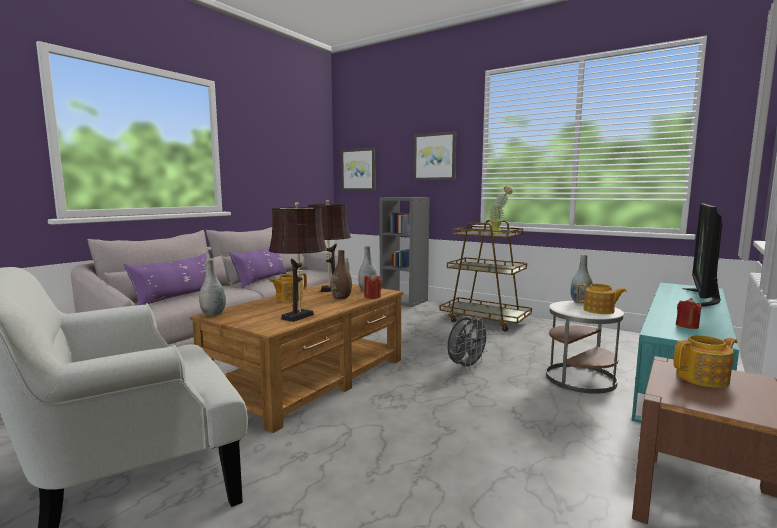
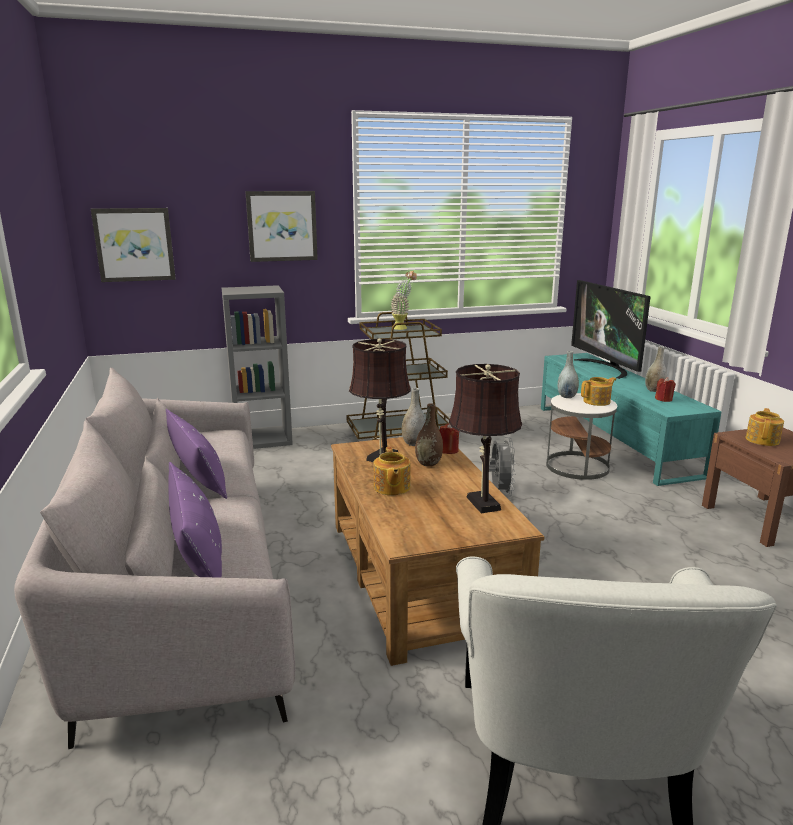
camera: 50 degrees left, 10 degrees up
(213, 314) = (403, 543): grey vase -> grey vase (654, 390)

